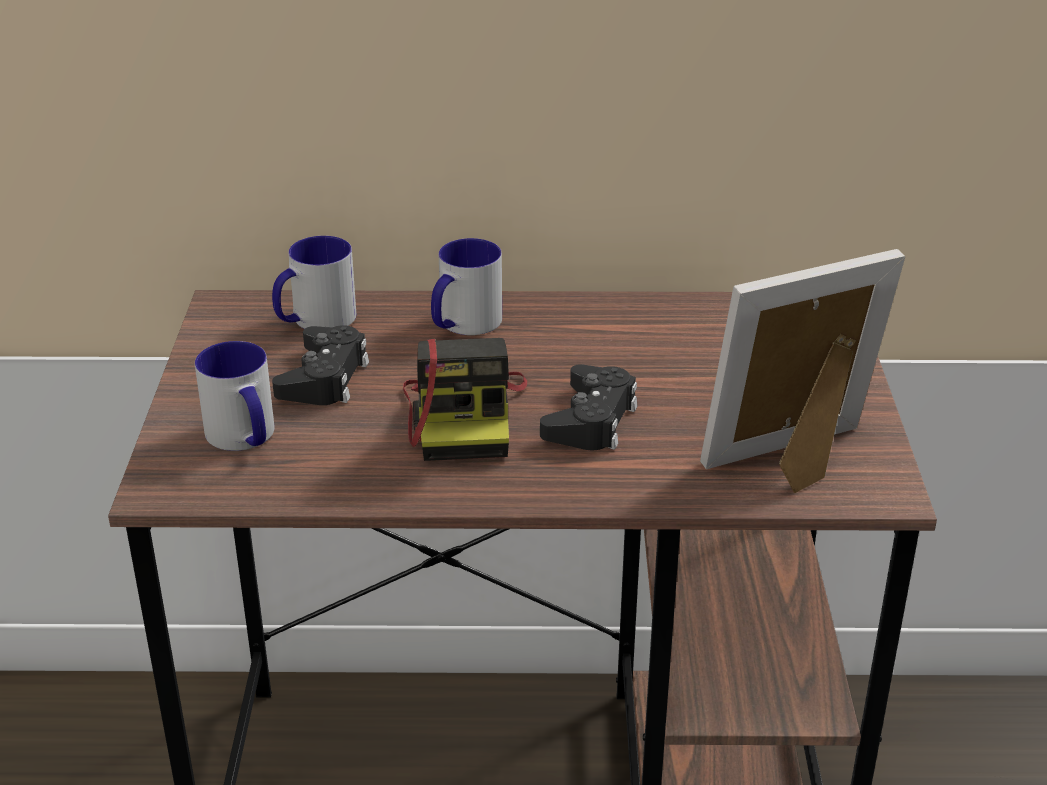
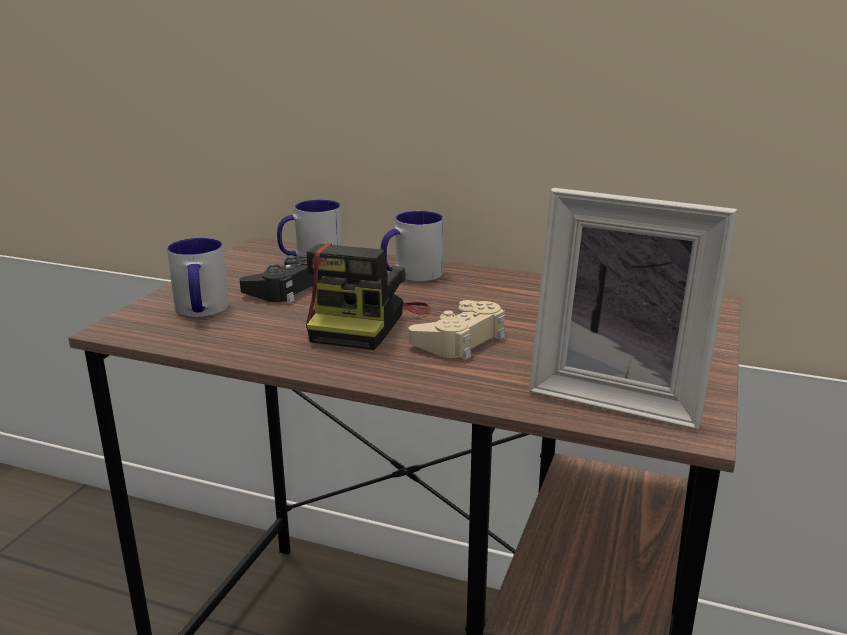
camera: 20 degrees right, 10 degrees down
(591, 420) = (460, 340): black game controller -> beige game controller
(797, 463) = (619, 395): picture frame -> picture frame turned 150 degrees counterclockwise

